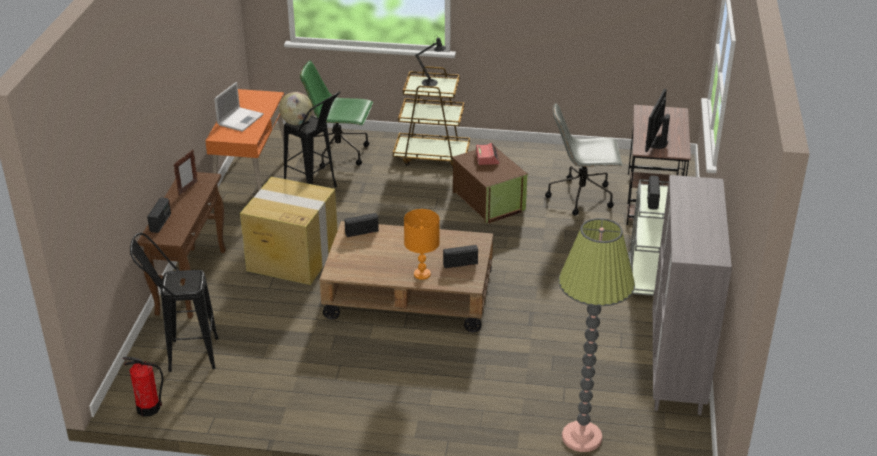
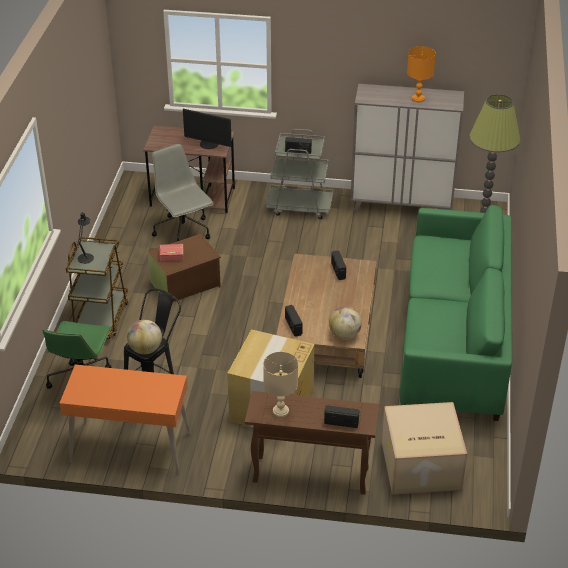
camera: 90 degrees left, 5 degrees up
(148, 408) = (491, 480): fire extinguisher -> none
(183, 355) = (420, 466): black stool -> cardboard box
(187, 189) = (280, 411): picture frame -> beige table lamp
(240, 119) = (132, 392): laptop -> none
(344, 266) = (344, 334): none -> globe
(388, 396) = (453, 340): none -> green sofa
(421, 274) = (353, 291): orange table lamp -> orange table lamp (418, 99)
(582, 196) = (183, 232): grey office chair -> grey office chair turned 150 degrees clockwise

